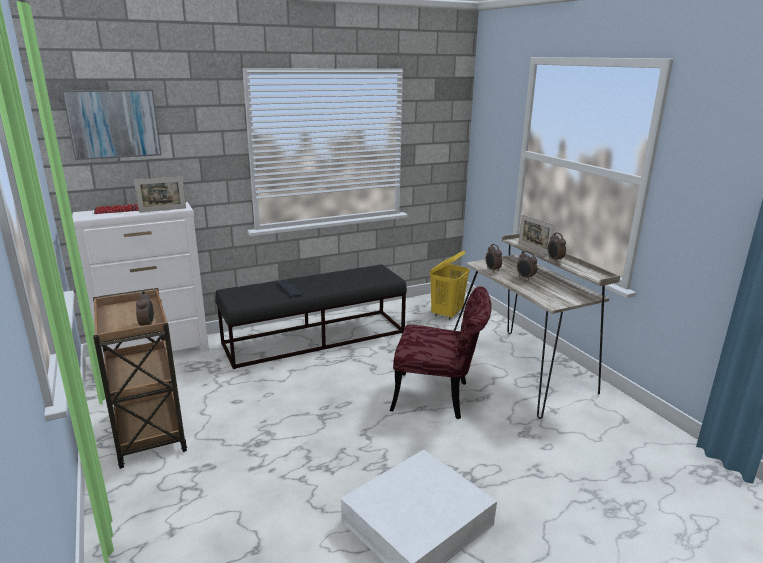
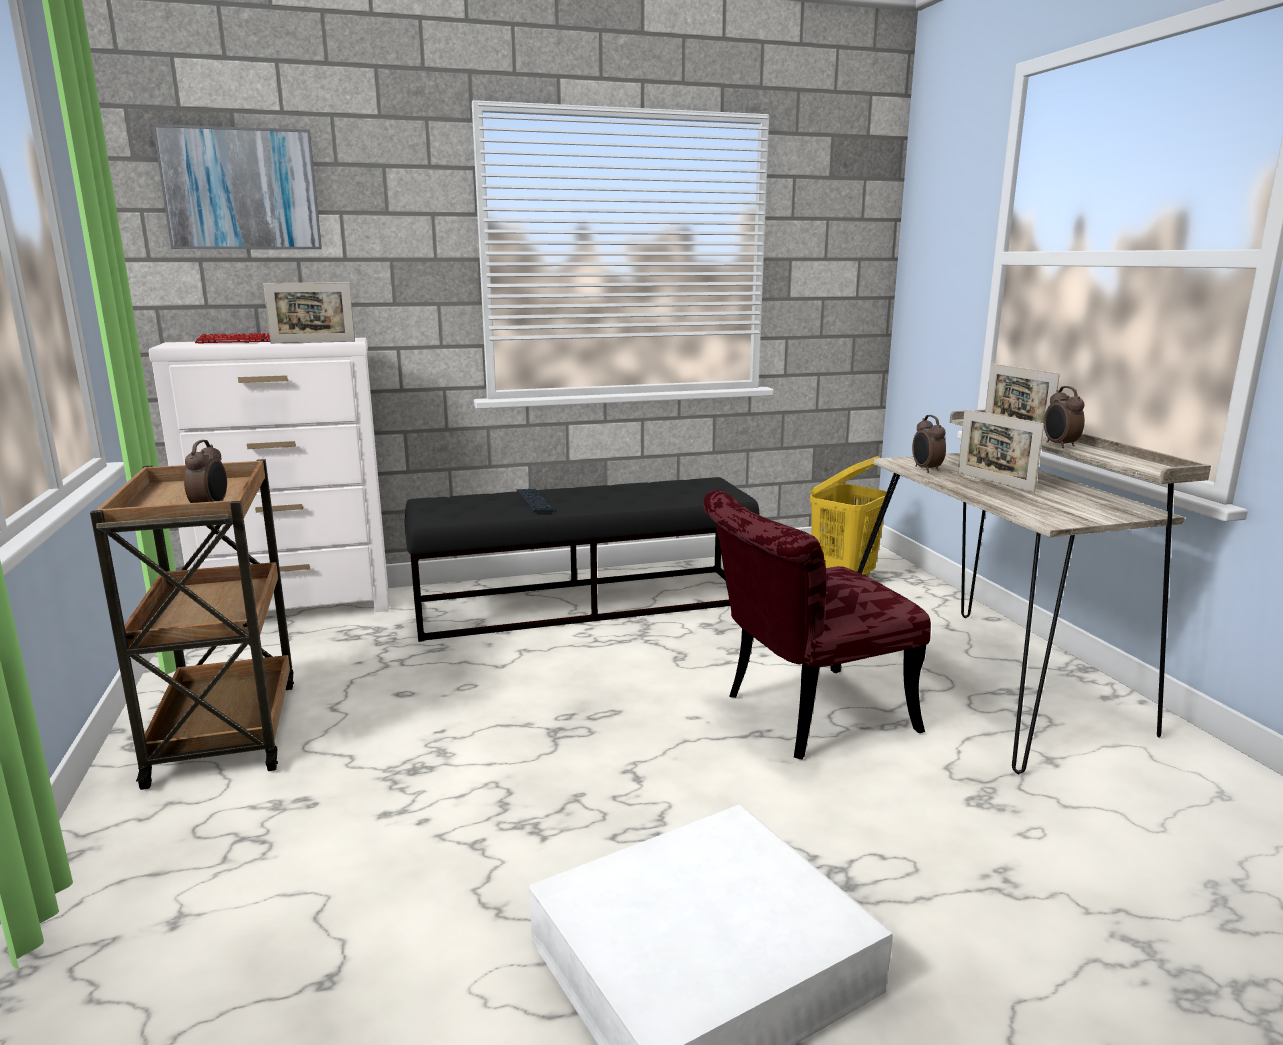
camera: 10 degrees right, 5 degrees down
(439, 397) = (802, 716): red chair -> red chair turned 135 degrees clockwise
(525, 278) = (994, 482): alarm clock -> picture frame

